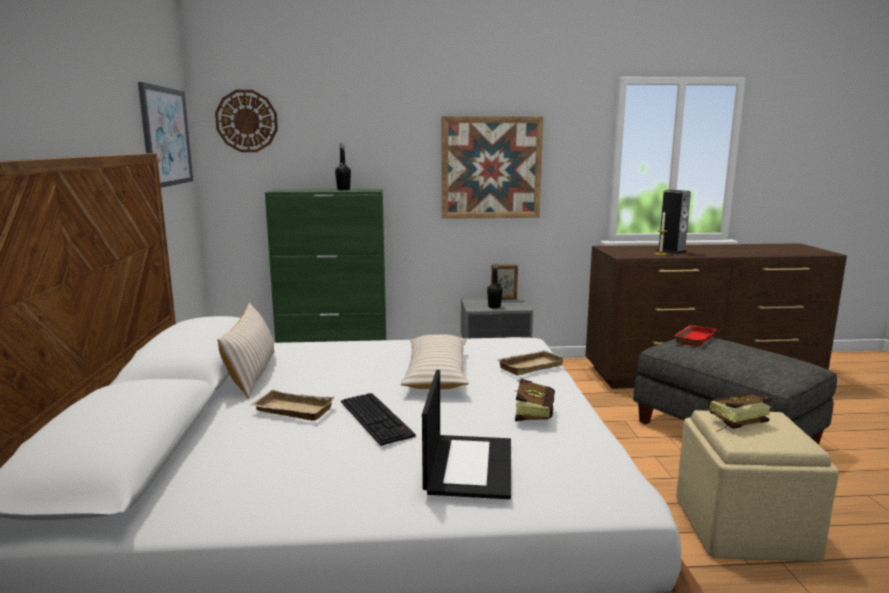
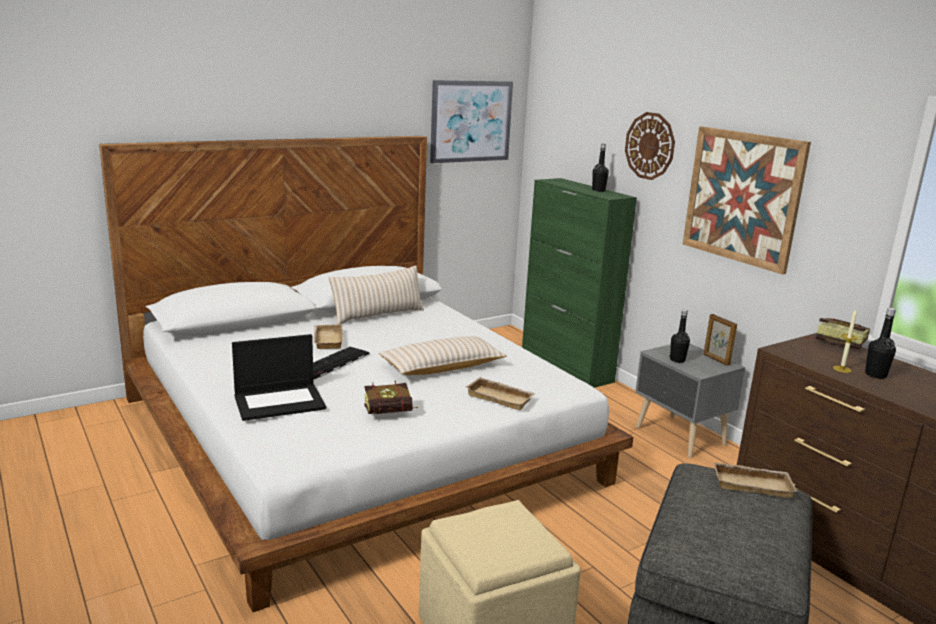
camera: 60 degrees right, 5 degrees up
(246, 121) = (557, 111): wall clock -> wall clock (650, 146)
(671, 251) = (875, 375): speaker -> black bottle
(693, 338) = (753, 484): red tray -> beige tray
(732, 423) = (498, 520): book -> book (834, 343)

